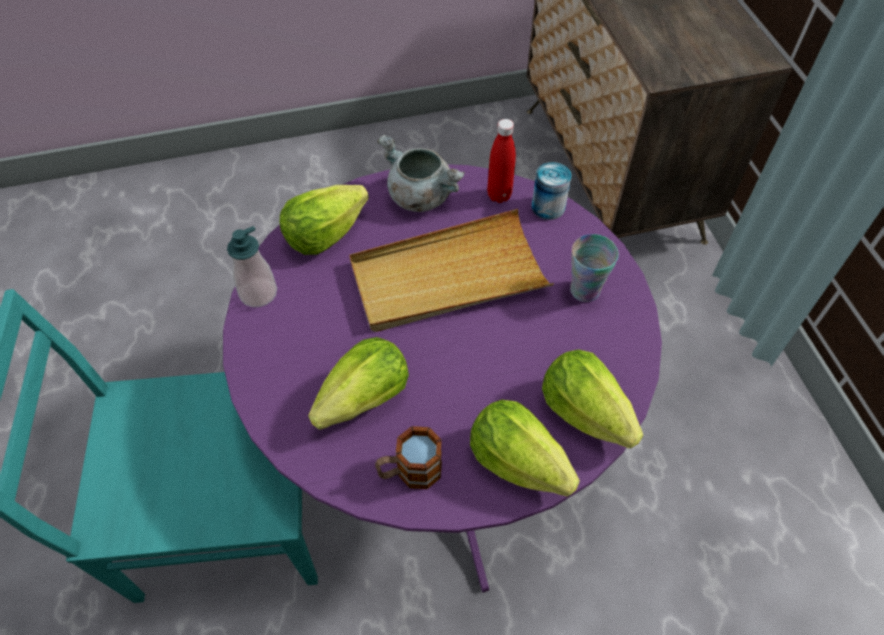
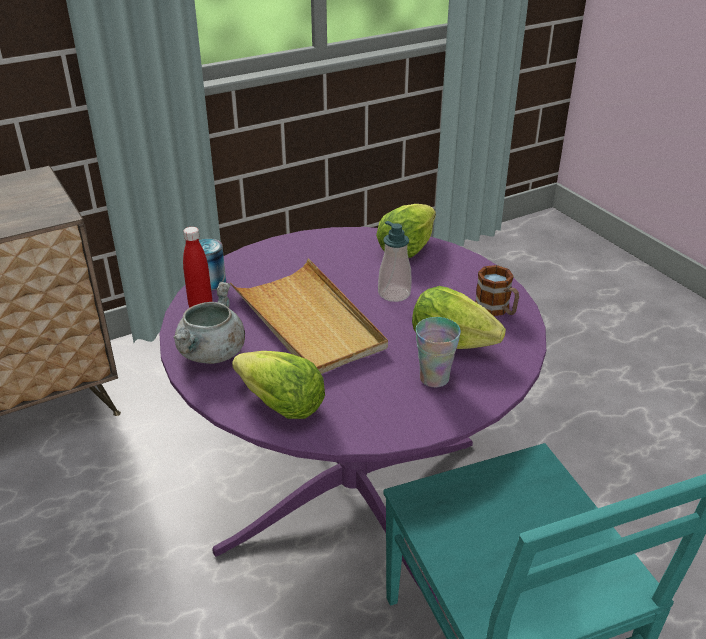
camera: 105 degrees left, 20 degrees down
(258, 293) = (374, 432): soap dispenser -> soap dispenser (394, 293)
(517, 461) = (459, 269): lettuce -> none
(585, 290) = (298, 257): cup -> cup (434, 378)

